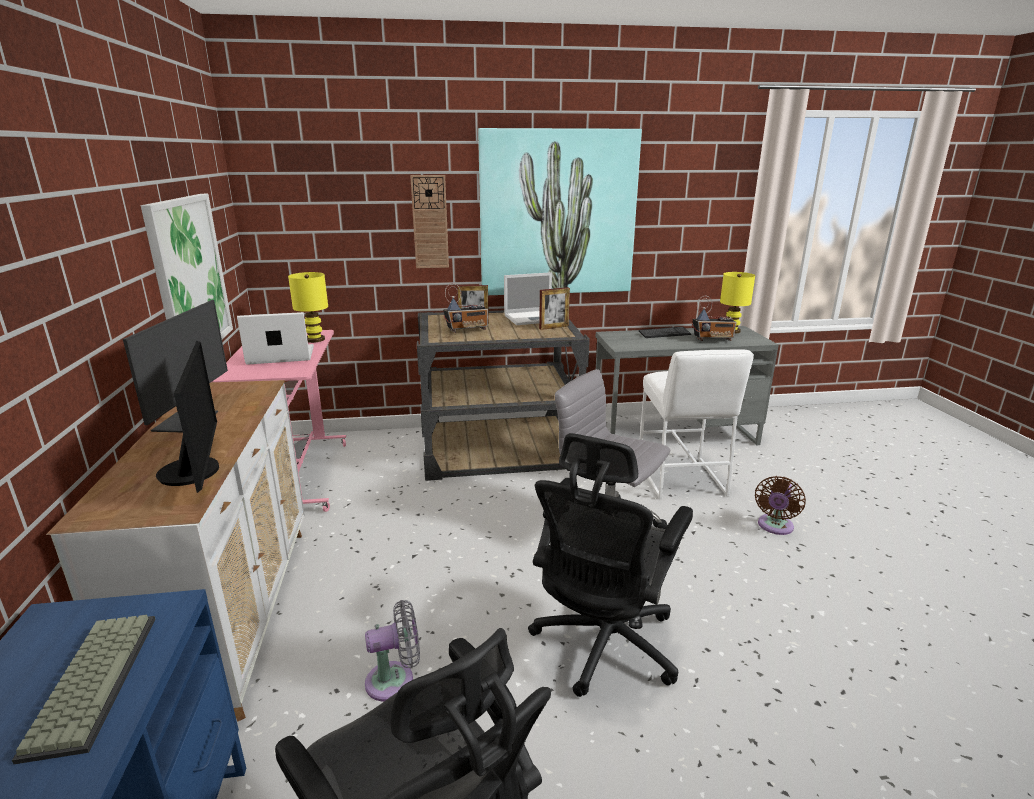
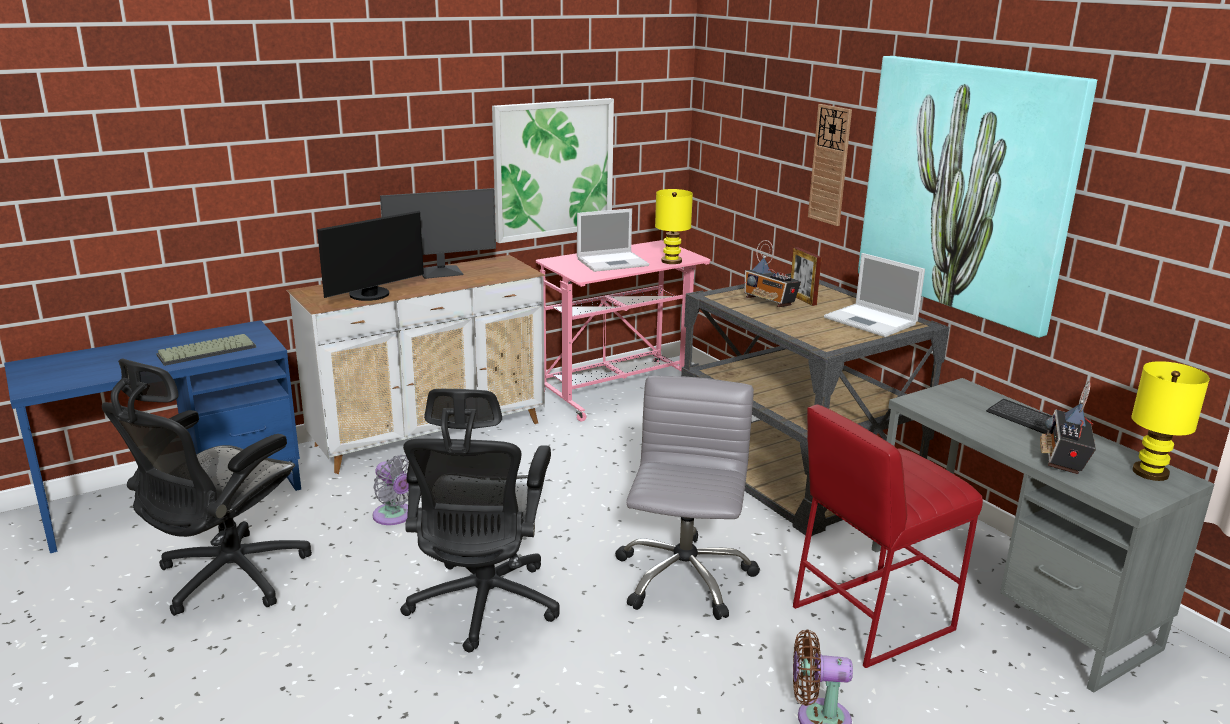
camera: 65 degrees right, 0 degrees up
(279, 356) = (613, 262): laptop -> laptop turned 105 degrees clockwise
(554, 327) = (846, 336): picture frame -> none
(603, 648) = (482, 608): office chair -> office chair turned 90 degrees counterclockwise
(681, 479) = (870, 618): white stool -> red stool
(713, 340) = (1064, 460): radio -> radio turned 45 degrees clockwise

